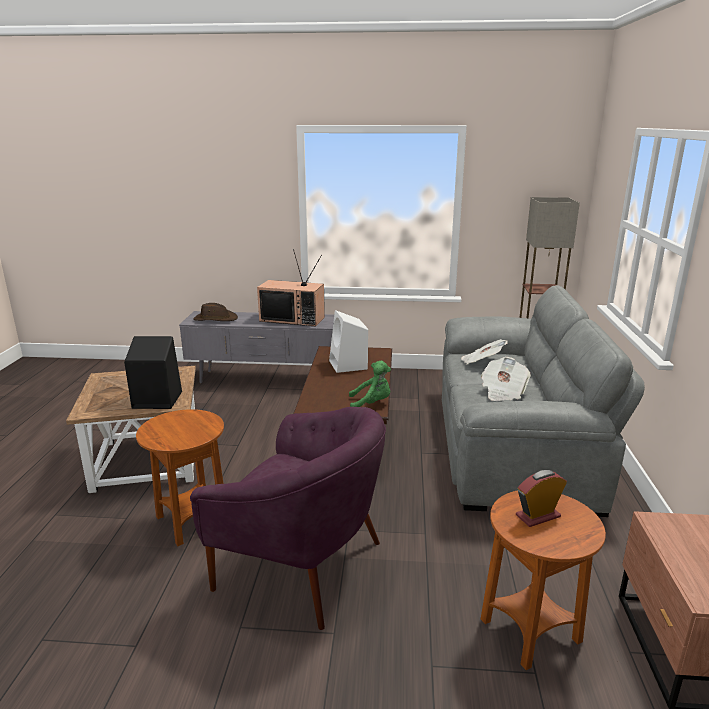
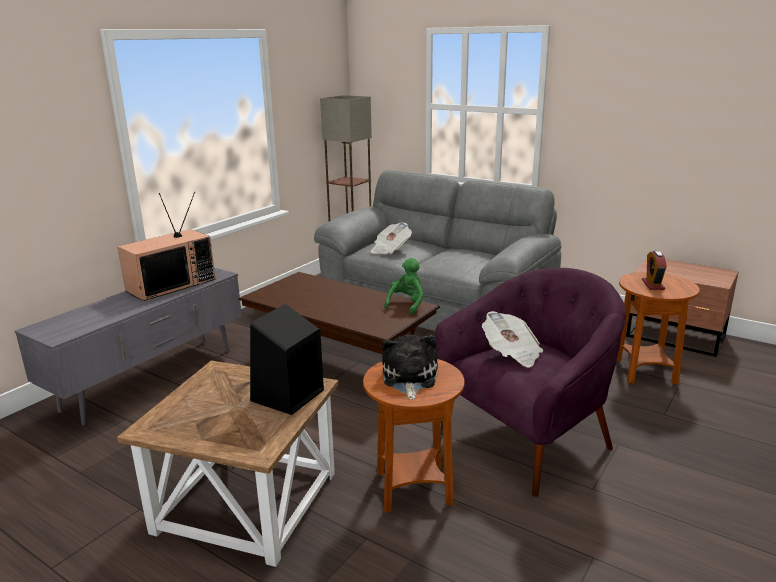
camera: 60 degrees left, 0 degrees up
(179, 426) = (409, 378): none -> plush toy
(215, 319) = (81, 322): brown hat -> none
(348, 365) = (311, 295): white speaker -> none
(503, 392) = (455, 256): newspaper -> newspaper (511, 353)

